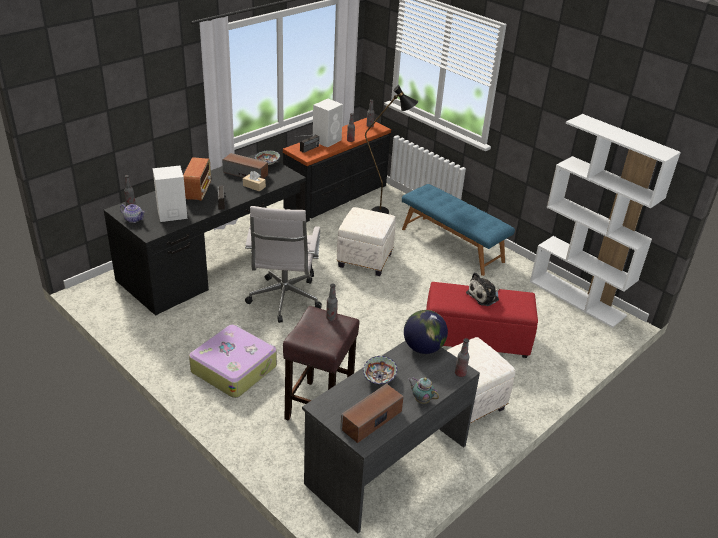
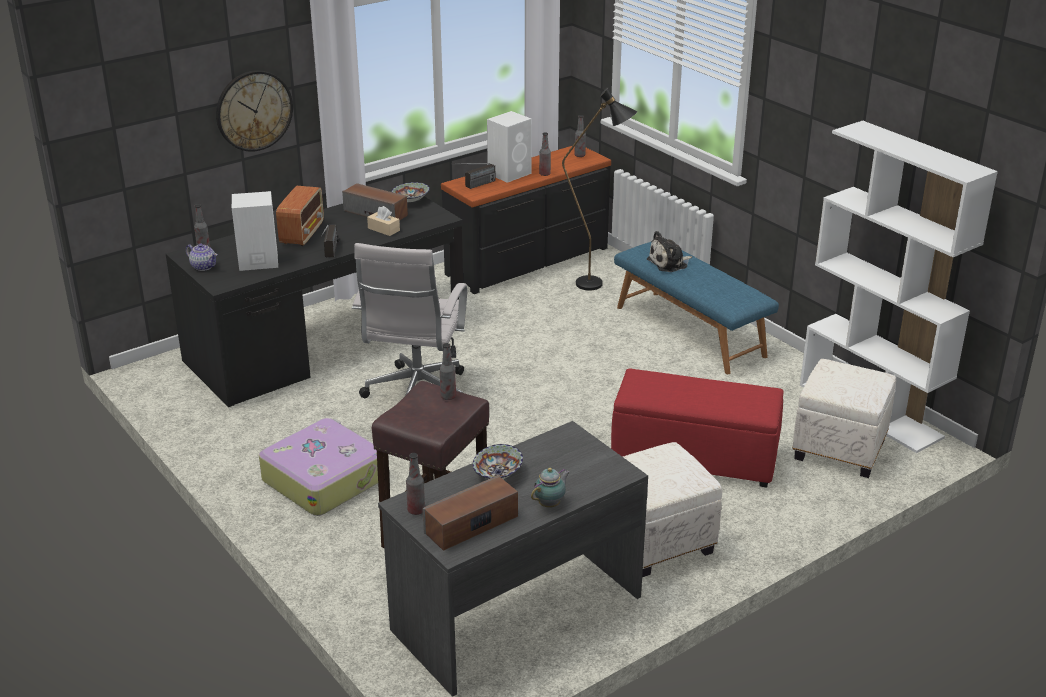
camera: 10 degrees right, 5 degrees down
(160, 105) = (254, 110): none -> wall clock
(364, 260) = (548, 347): white ottoman -> white ottoman (838, 450)
(421, 400) = (550, 504): teapot -> teapot turned 90 degrees clockwise
(423, 348) = (573, 440): globe -> none
(460, 373) = (618, 475): bottle -> bottle (416, 510)
(484, 296) = (701, 389): plush toy -> plush toy (669, 263)

